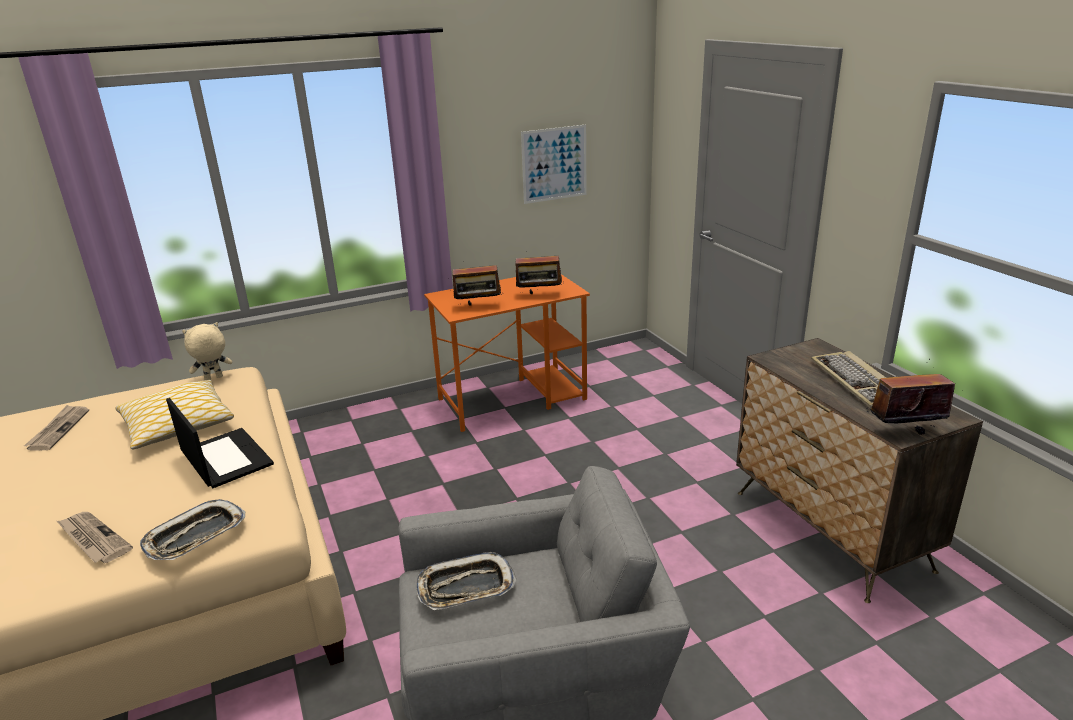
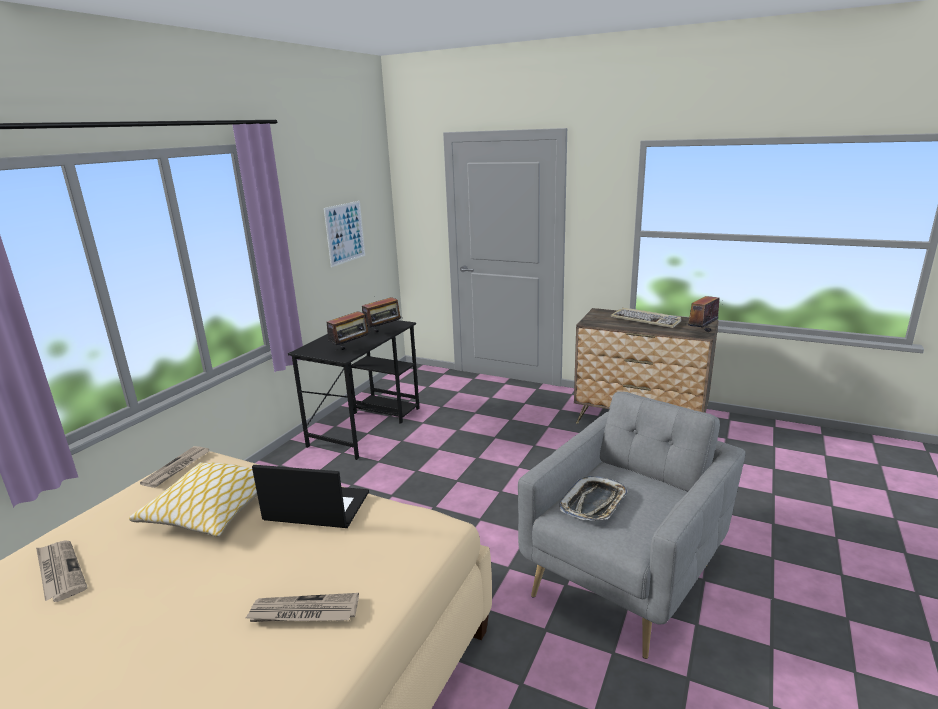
camera: 40 degrees left, 5 degrees down
(195, 536) = (399, 559): tray -> none
(213, 378) = (177, 468): beige plush toy -> newspaper
(513, 399) = (366, 426): orange desk -> black desk

